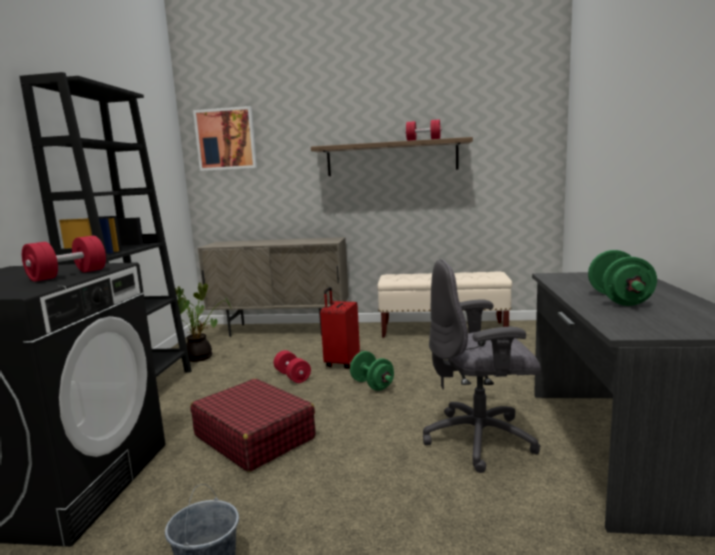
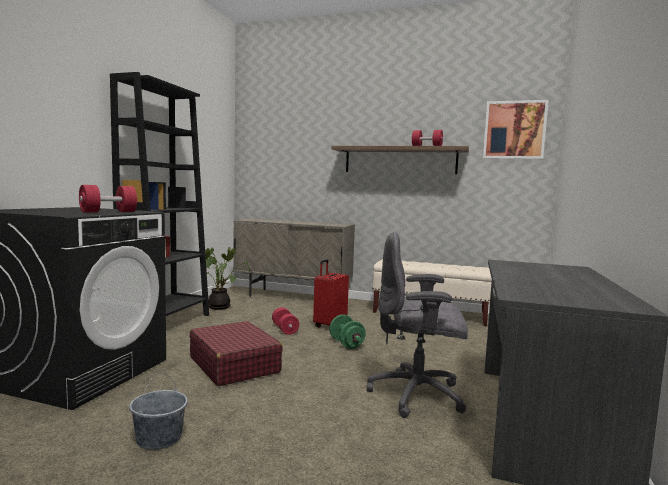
camera: 10 degrees right, 5 degrees down
(226, 139) = (268, 136): picture -> picture (514, 130)
(619, 299) = (542, 280): green dumbbell -> none

